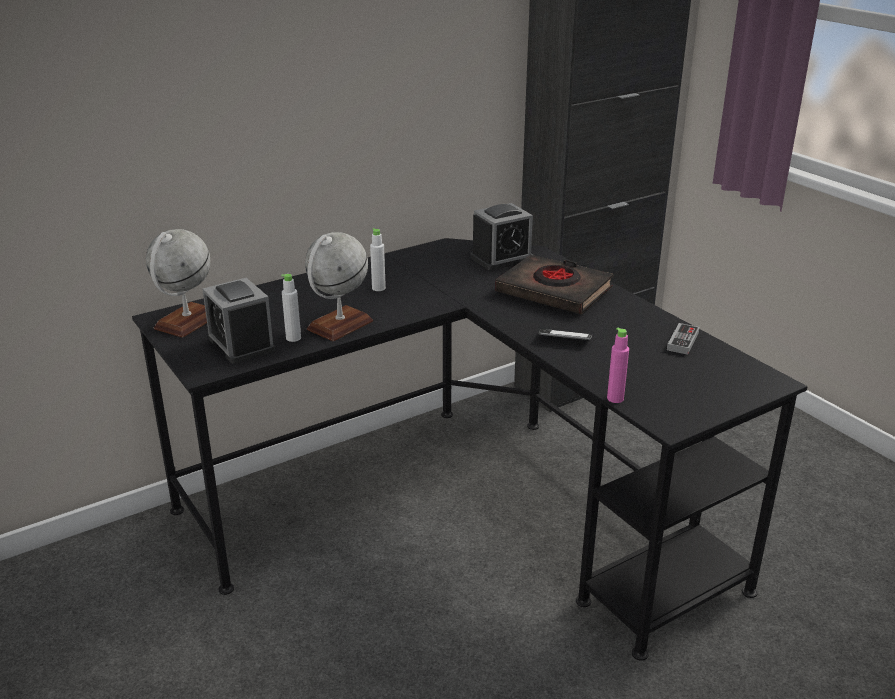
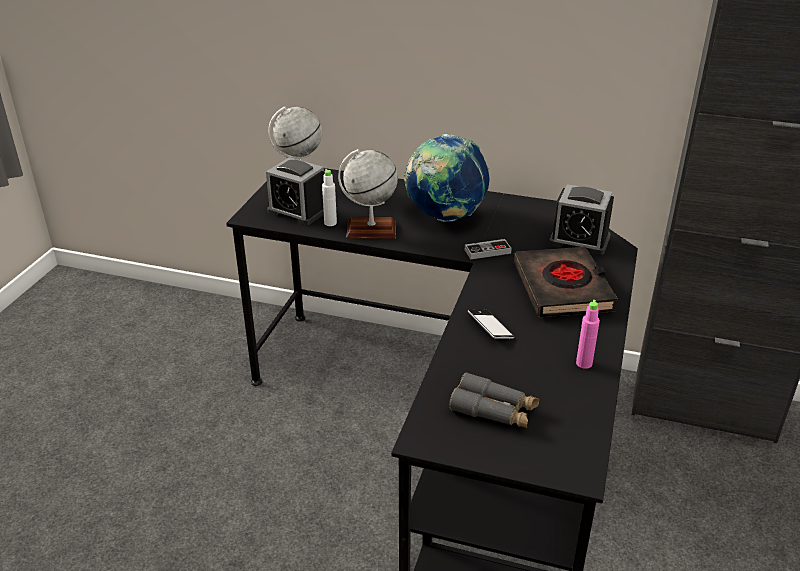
camera: 50 degrees right, 5 degrees up
(241, 344) = (298, 211): alarm clock -> alarm clock turned 75 degrees counterclockwise
(378, 288) = (445, 217): white bottle -> globe
(615, 398) = (428, 393): pink bottle -> pink bottle (584, 363)
(669, 381) = (494, 410): none -> grey binoculars
(682, 341) = (577, 390): game controller -> game controller (487, 251)

